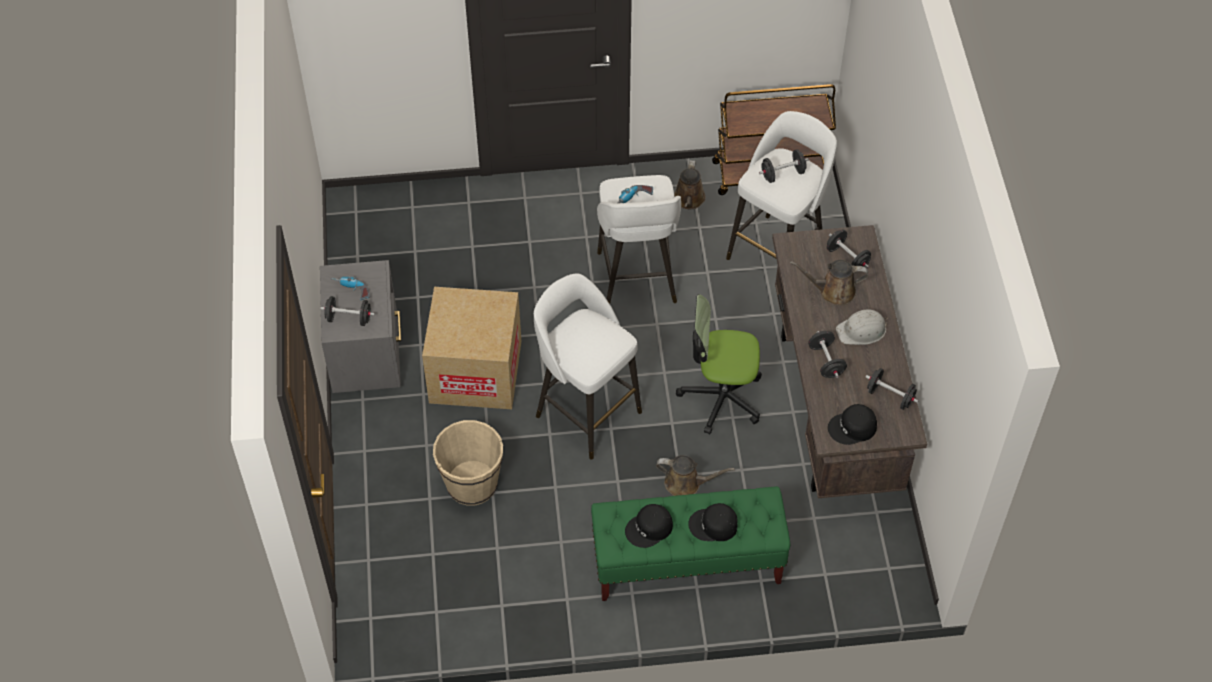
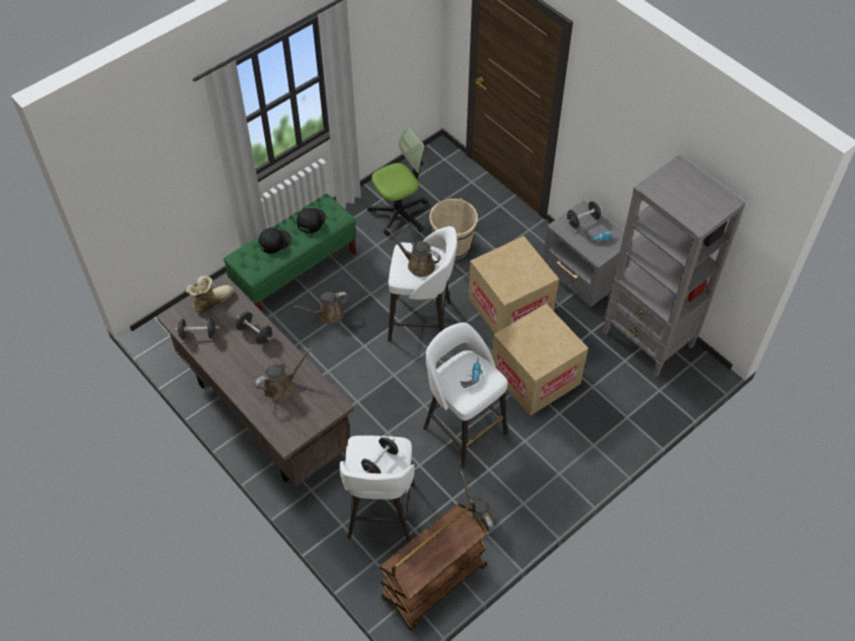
camera: 145 degrees right, 0 degrees up
(370, 255) = (648, 340): none -> grey bookcase
(519, 286) = (535, 377): none -> cardboard box
(589, 340) = (418, 264): none -> brown watering can
(721, 397) = (344, 380): office chair -> office chair (399, 213)
(847, 258) = (286, 418): black dumbbell -> none
(853, 428) = (211, 301): black cap -> boot
(862, 330) = (243, 369): white hard hat -> none

